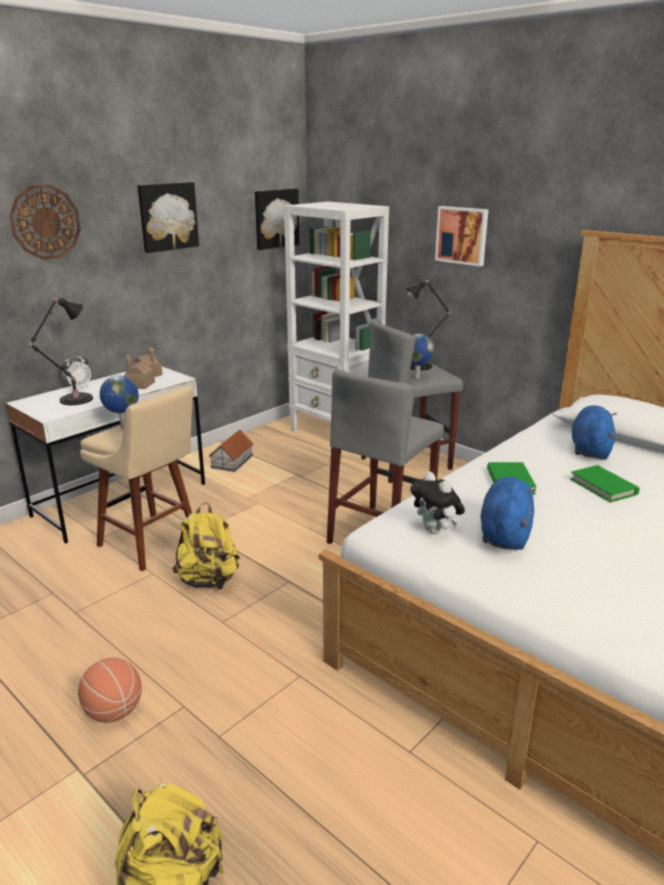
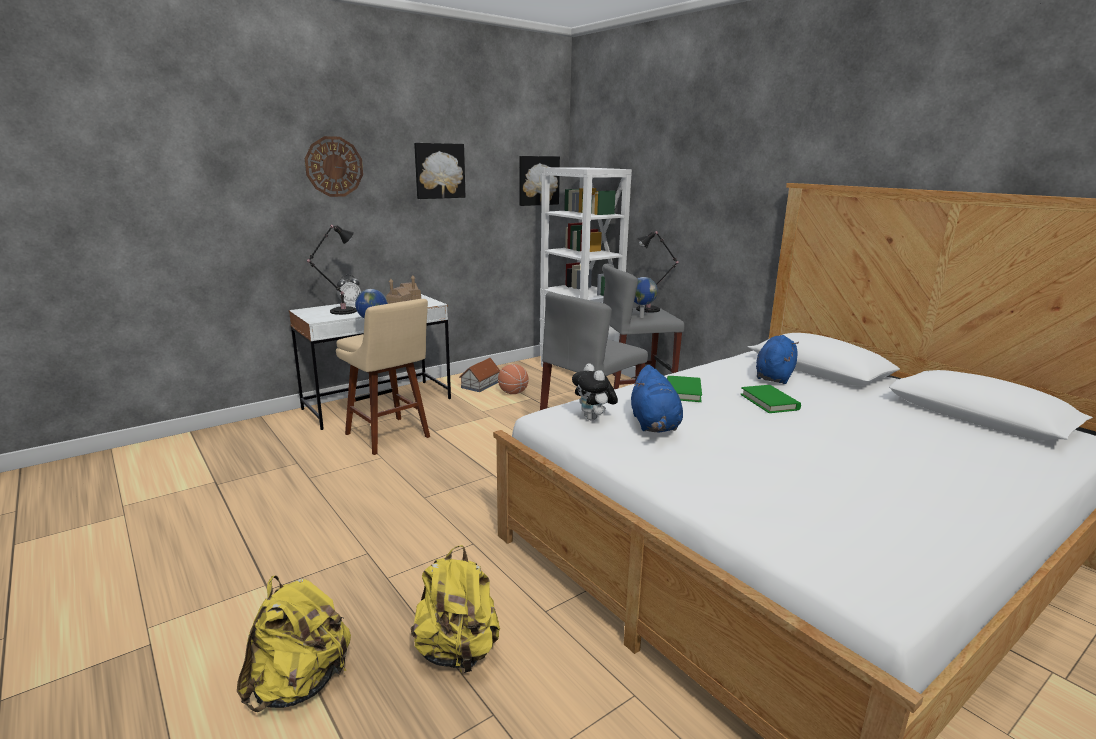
camera: 10 degrees right, 5 degrees down
(113, 711) = (310, 549): basketball -> basketball (513, 393)
(209, 581) = (425, 467): yellow backpack -> yellow backpack (457, 652)
(462, 235) = (690, 192): picture -> none
(505, 533) = (654, 425): blue plush toy -> blue plush toy turned 150 degrees clockwise

